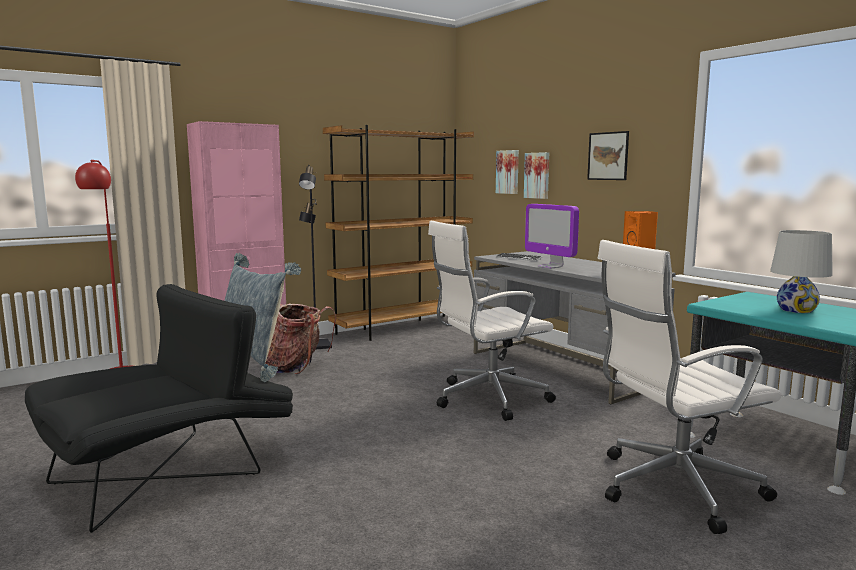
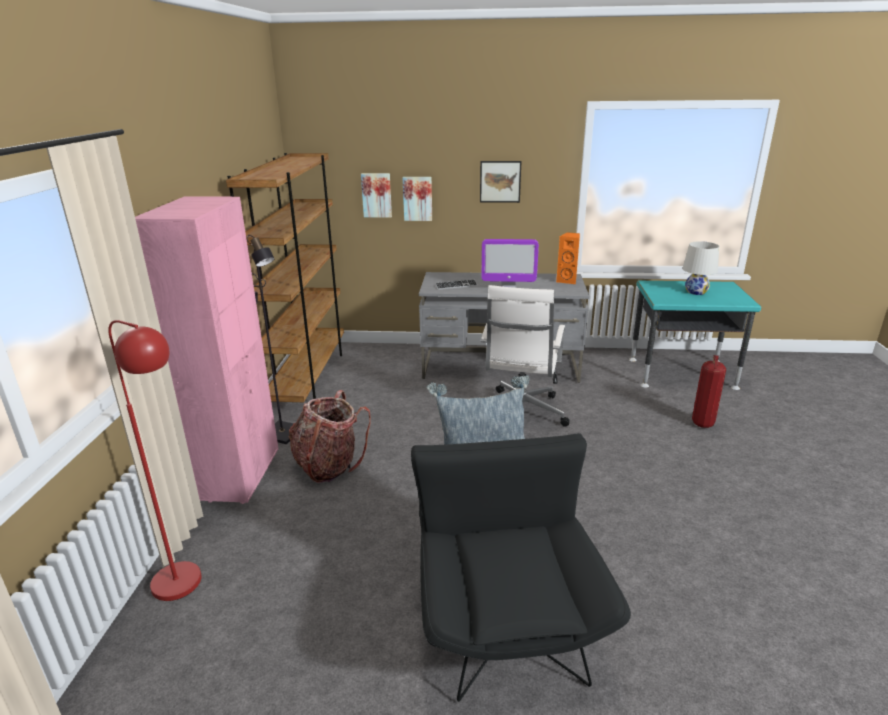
camera: 50 degrees left, 15 degrees up
(673, 488) = (702, 423): white office chair -> fire extinguisher

